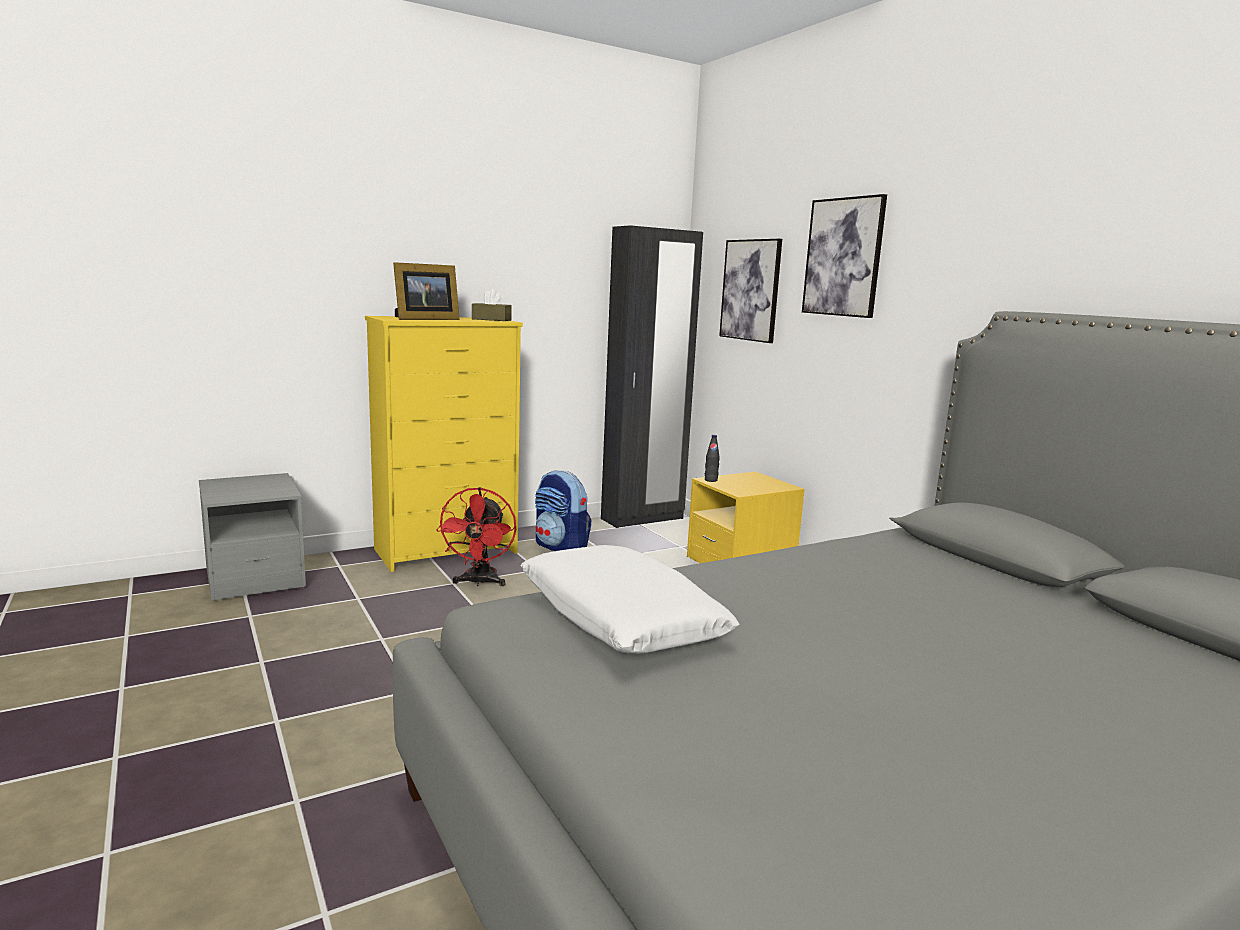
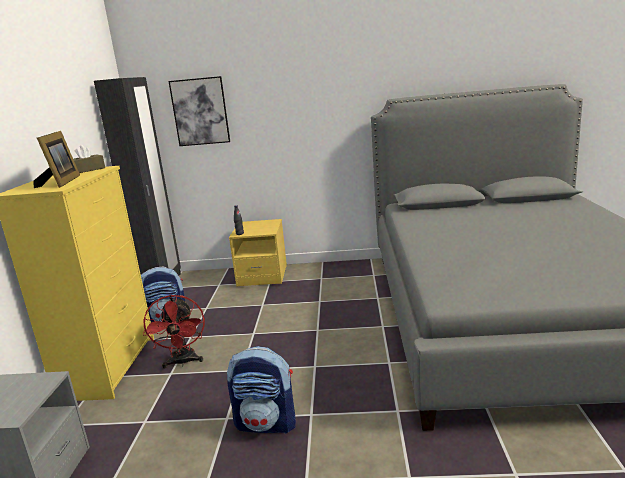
camera: 55 degrees left, 5 degrees up
(380, 666) = (267, 423): none -> backpack
(479, 582) = (183, 362): red fan -> red fan turned 45 degrees clockwise
(620, 618) = (473, 274): white pillow -> none
(843, 257) = (275, 83): picture -> none

